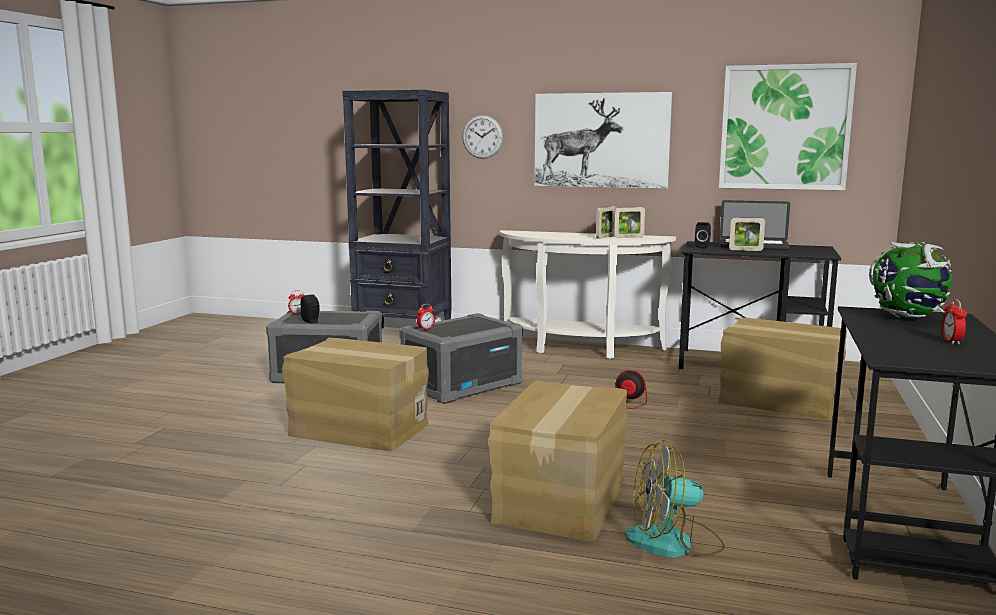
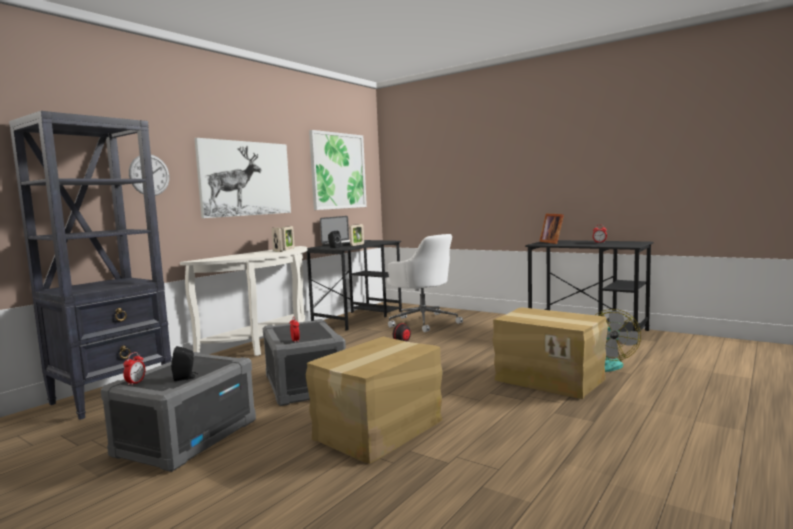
camera: 70 degrees left, 5 degrees down
(779, 400) = (423, 322): cardboard box -> white office chair
(906, 317) = (552, 242): globe -> picture frame

